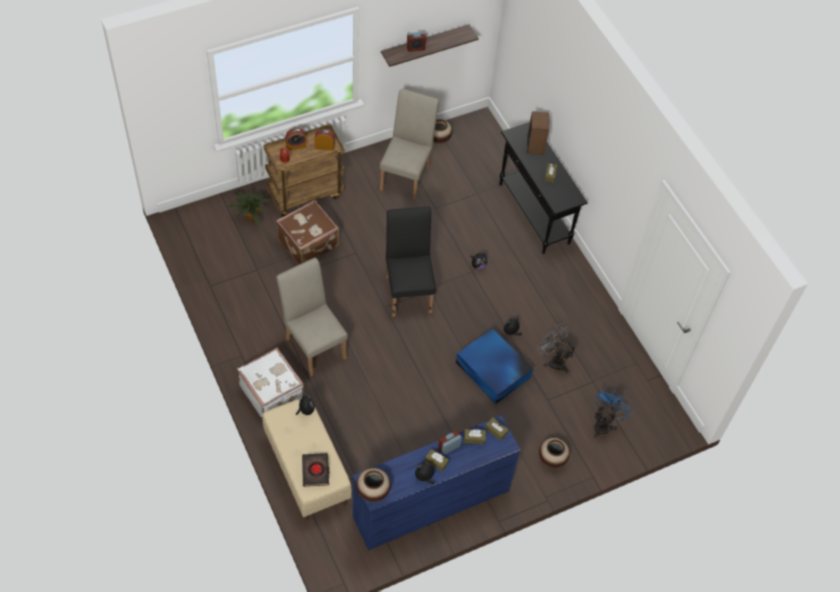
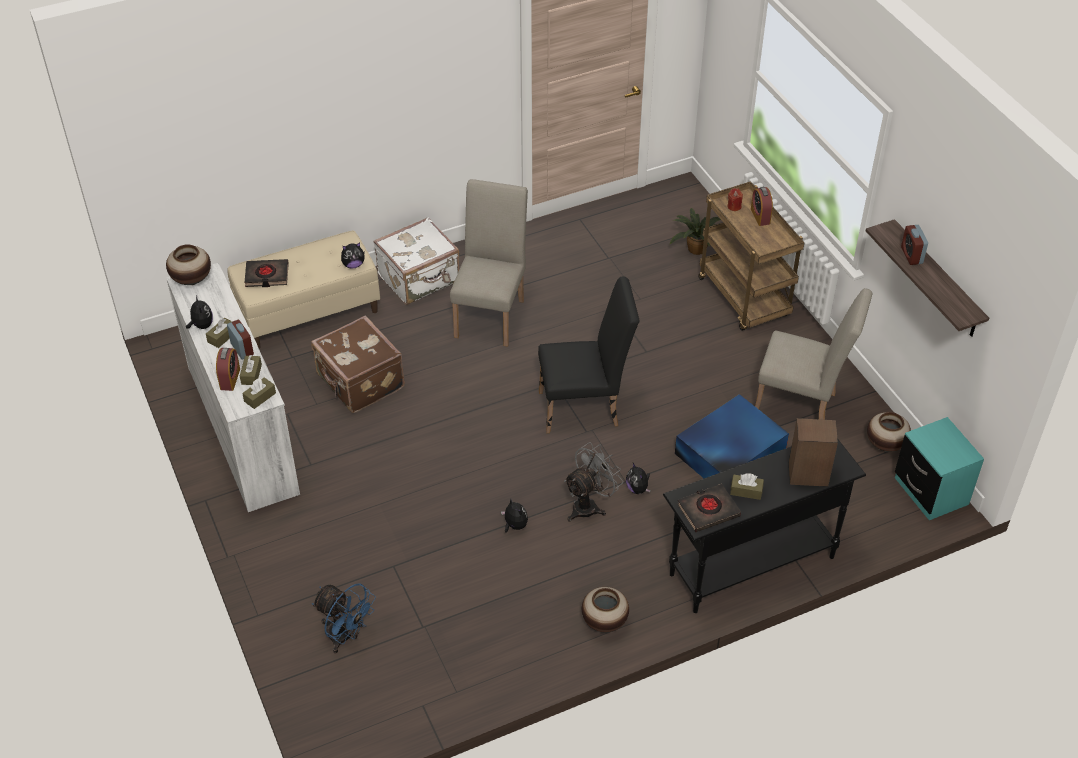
camera: 95 degrees right, 10 degrees down
(309, 244) = (656, 305): brown suitcase -> brown suitcase (359, 383)
(313, 344) = (492, 314): beige chair -> beige chair turned 45 degrees counterclockwise
(324, 146) = (764, 243): alarm clock -> alarm clock (230, 379)
(430, 503) = (243, 429): blue dresser -> white dresser
(474, 124) = (930, 491): none -> turquoise nightstand
(493, 371) = (446, 502): blue storage box -> blue storage box (728, 452)
(552, 459) = (293, 566): vase -> vase (604, 622)
(553, 360) = (463, 577): grey fan -> grey fan (589, 505)
(566, 194) = (708, 510): none -> black book

